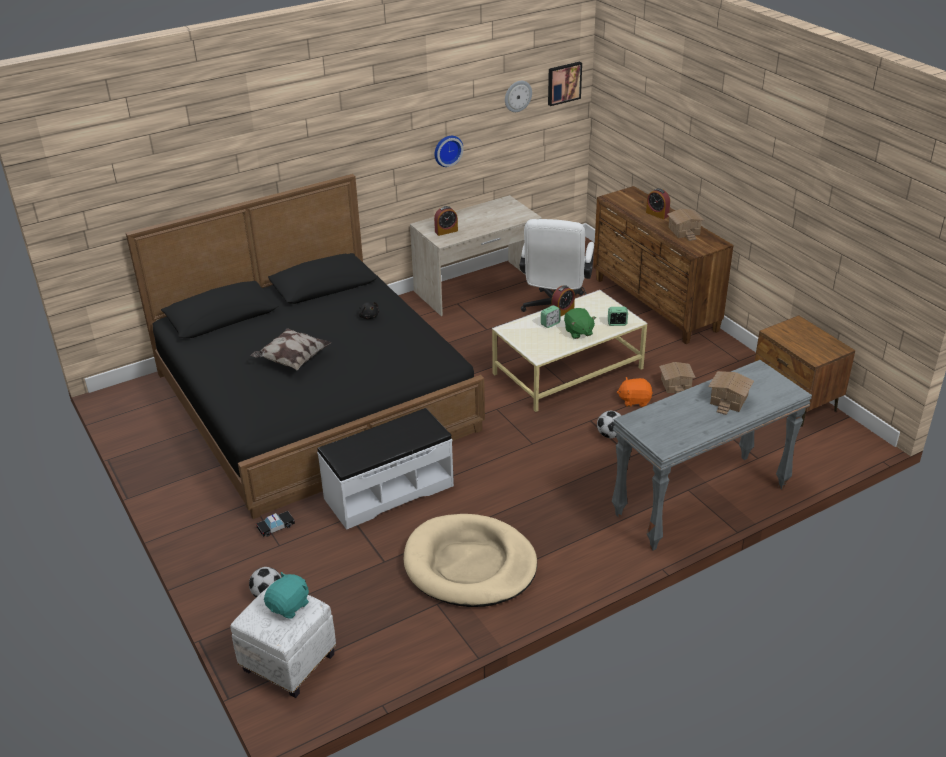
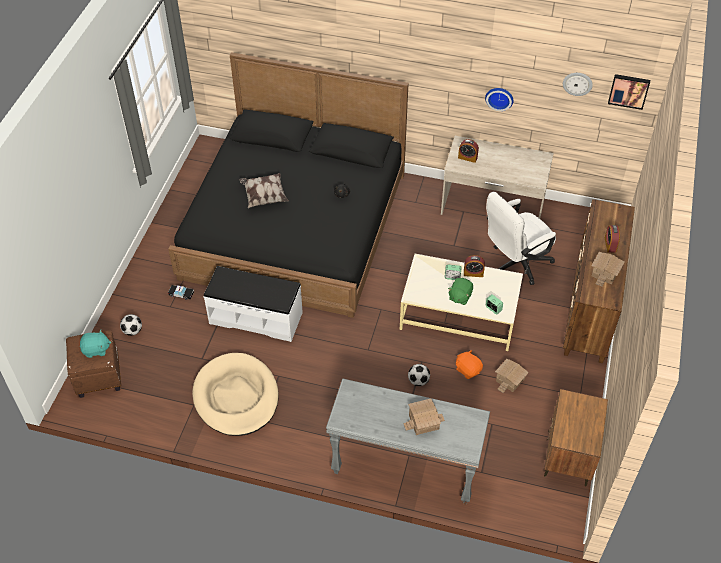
camera: 45 degrees right, 15 degrees up
(287, 662) = (98, 376): white ottoman -> brown ottoman

